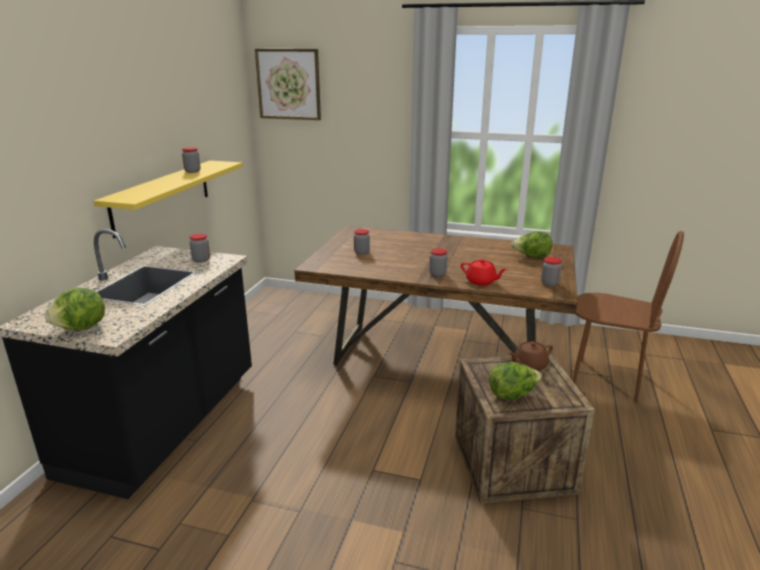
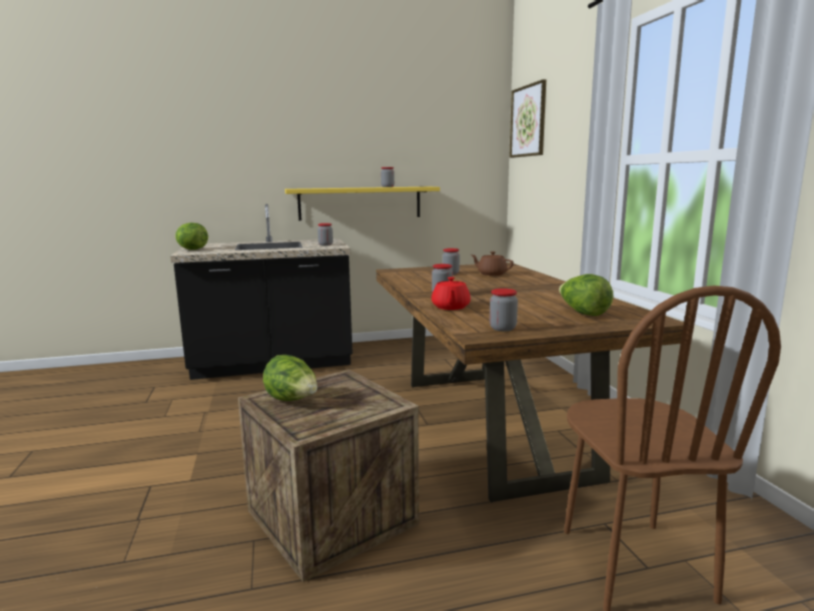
camera: 60 degrees right, 10 degrees down
(529, 365) = (370, 399): brown teapot -> brown teapot (491, 274)

